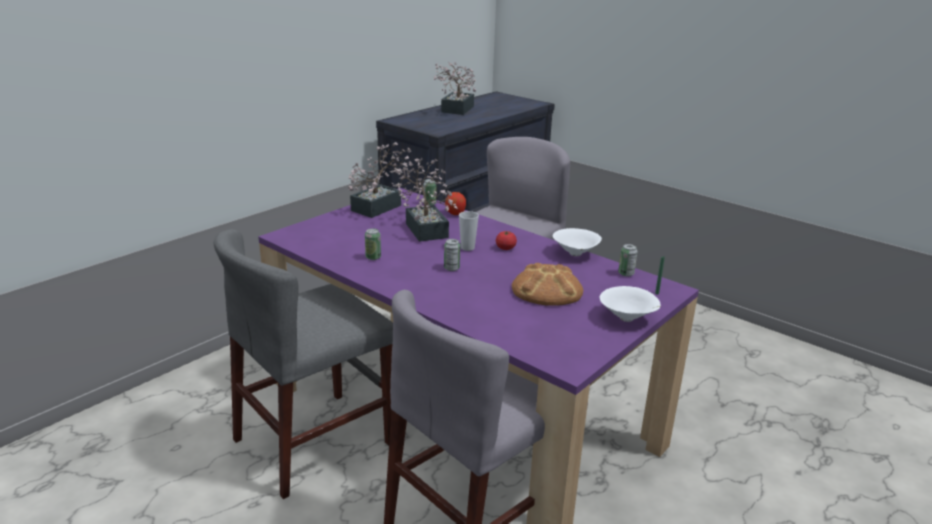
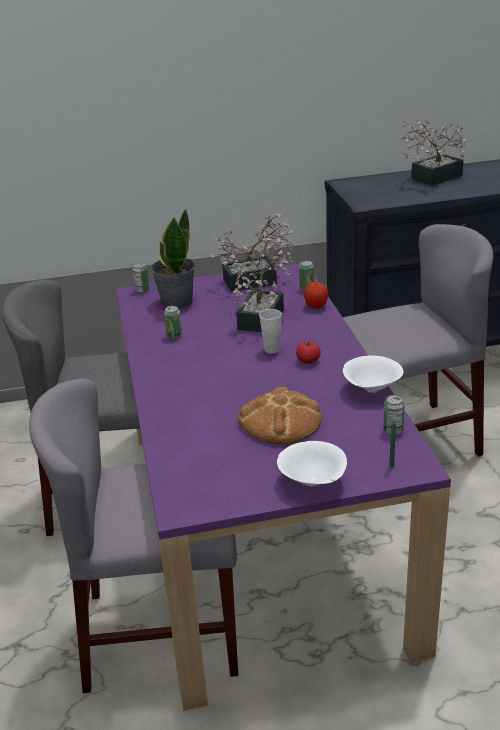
camera: 40 degrees right, 5 degrees up
(335, 234) = (176, 302): none -> potted plant
(451, 268) = (225, 368): can -> can (142, 290)

